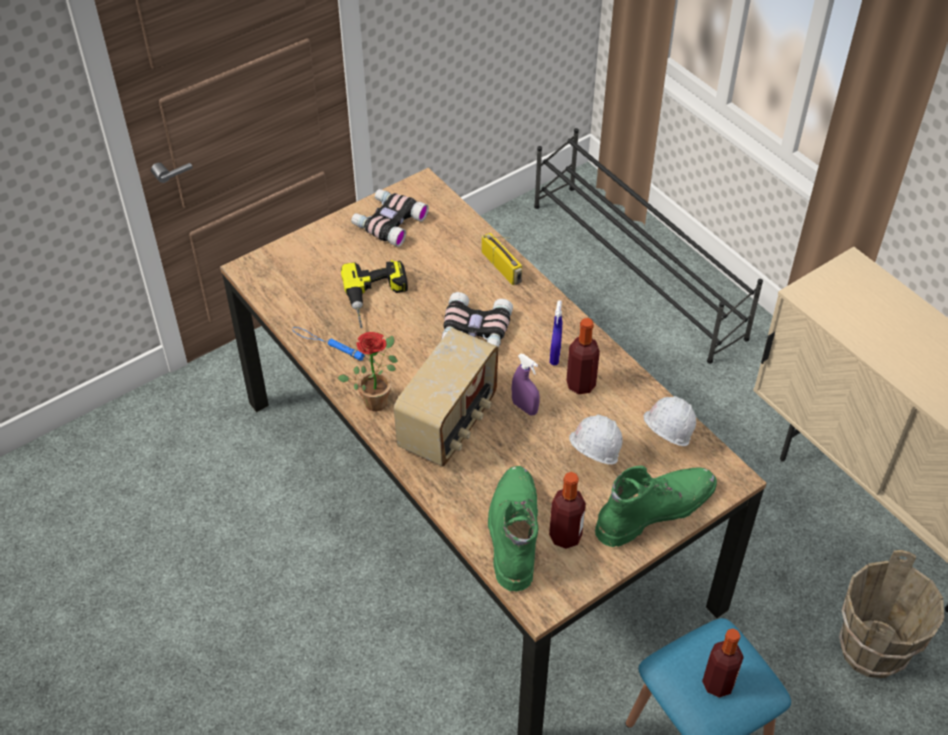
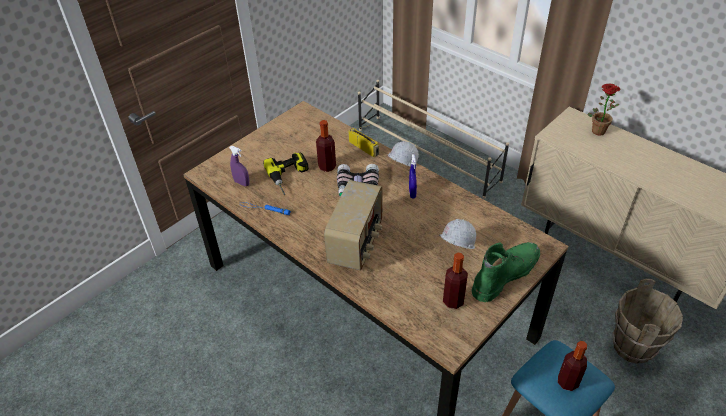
camera: 10 degrees left, 5 degrees down
(377, 398) = (305, 236): potted plant -> potted plant (597, 129)
(388, 222) = (286, 133): binoculars -> none
(513, 531) = (418, 304): green boot -> none
(524, 407) = (402, 226): purple spray bottle -> purple spray bottle (242, 183)
(580, 384) = (433, 207): bottle -> bottle (327, 166)
(637, 271) = (427, 155): black shoe rack -> beige shoe rack
(663, 441) = (496, 232): white hard hat -> white hard hat (401, 171)

